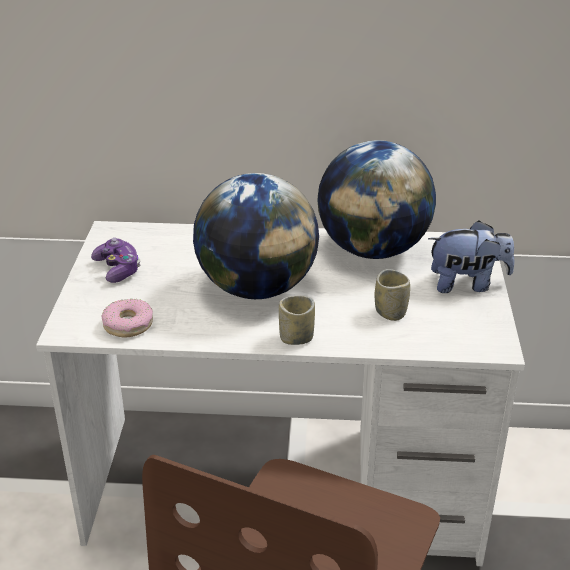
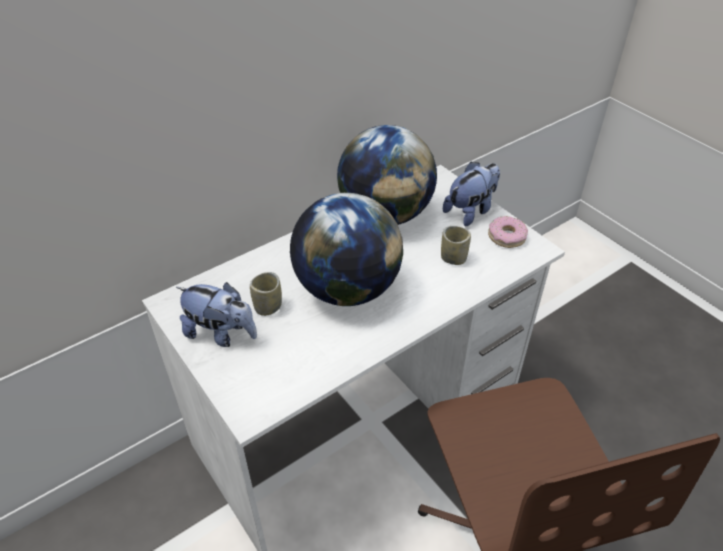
camera: 40 degrees left, 10 degrees up
(118, 269) = (221, 333): game controller -> plush toy
(128, 324) = (292, 377): donut -> donut (506, 237)
(296, 338) = (421, 313): cup -> cup (268, 307)

